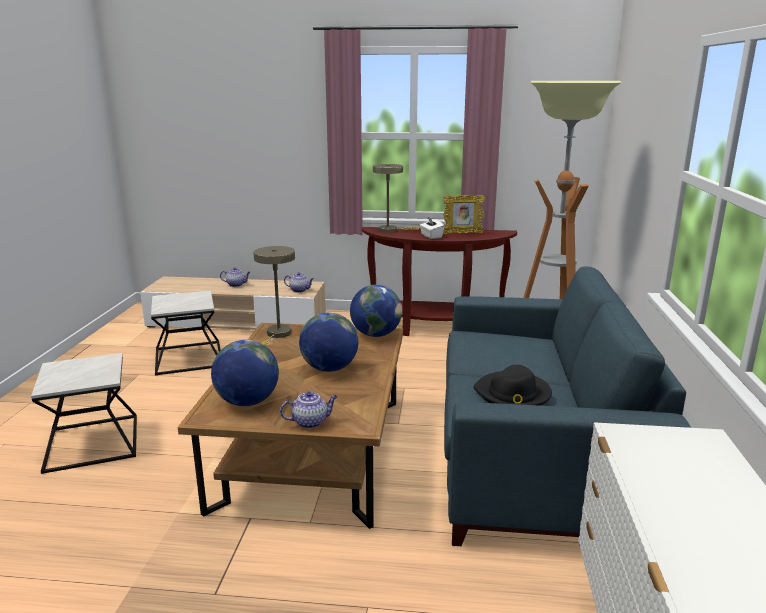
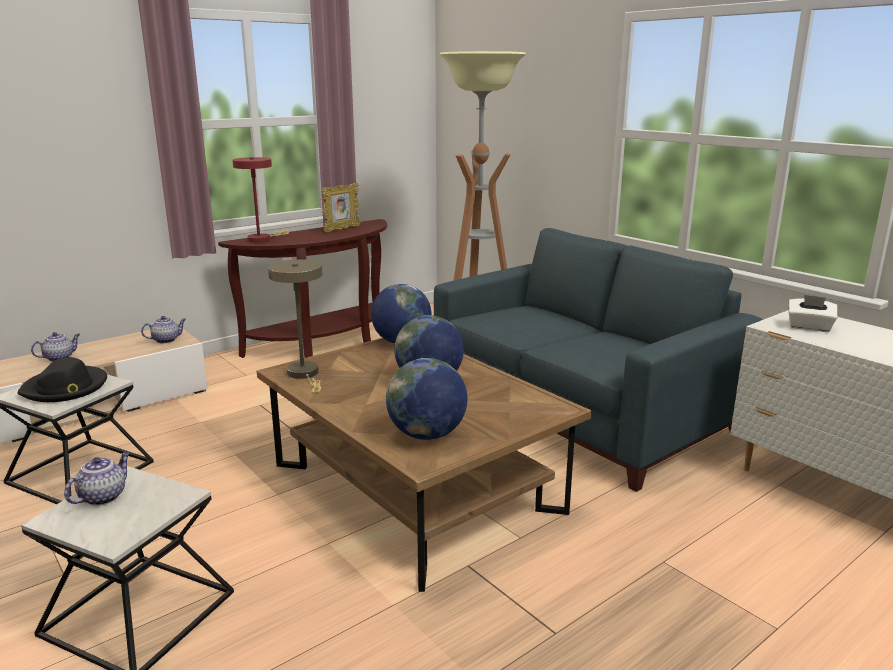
camera: 45 degrees left, 0 degrees up
(310, 422) = (519, 423): teapot -> teapot (103, 496)
(391, 230) = (262, 239): beige table lamp -> red table lamp
(431, 236) = (319, 237): white tissue box -> white tissue box (809, 327)
(513, 394) = (599, 346): black hat -> black hat (66, 388)

